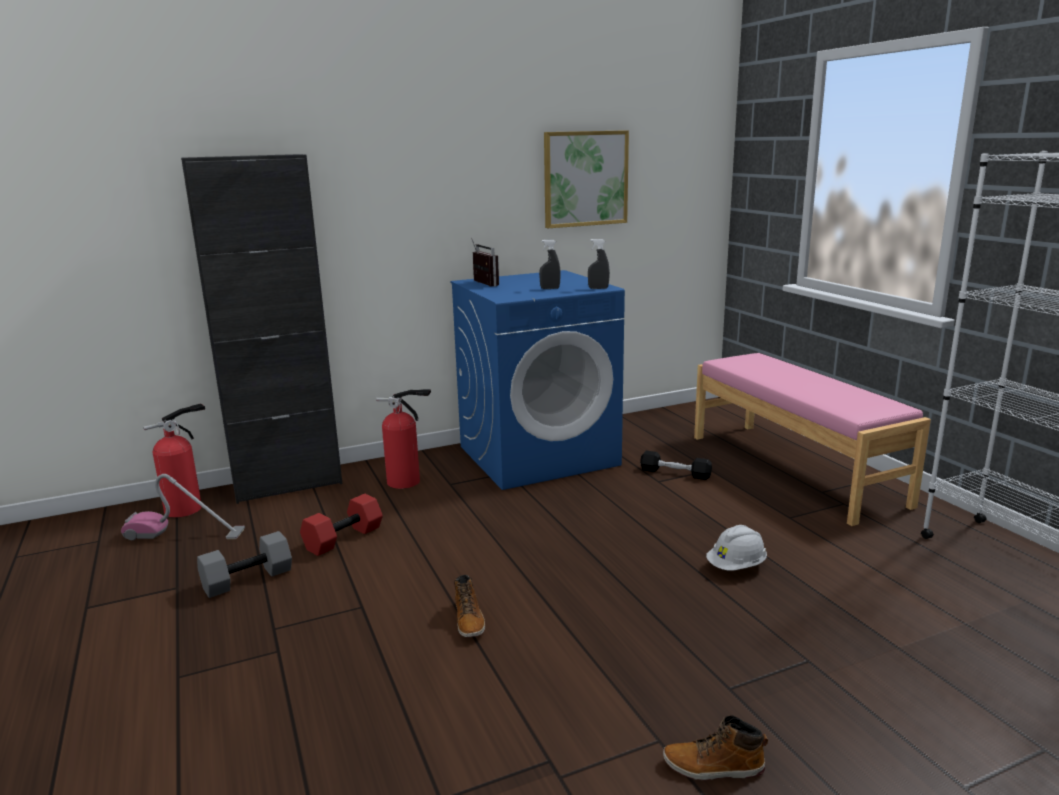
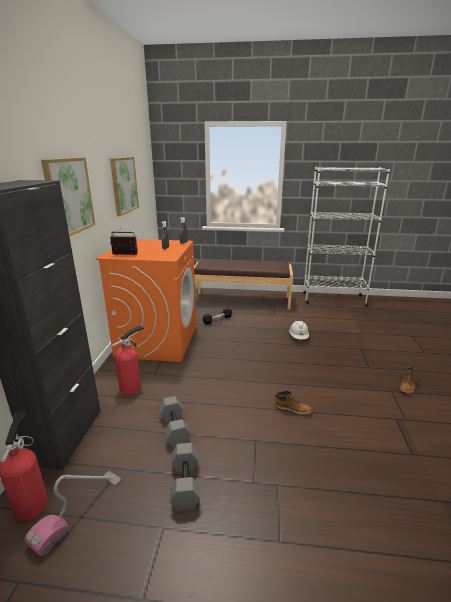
camera: 60 degrees left, 5 degrees up
(343, 538) = (174, 428): red dumbbell -> grey dumbbell
(406, 182) = (69, 196): none -> picture
(539, 455) = (157, 340): blue washing machine -> orange washing machine
(794, 469) = (241, 300): pink bench -> brown bench

